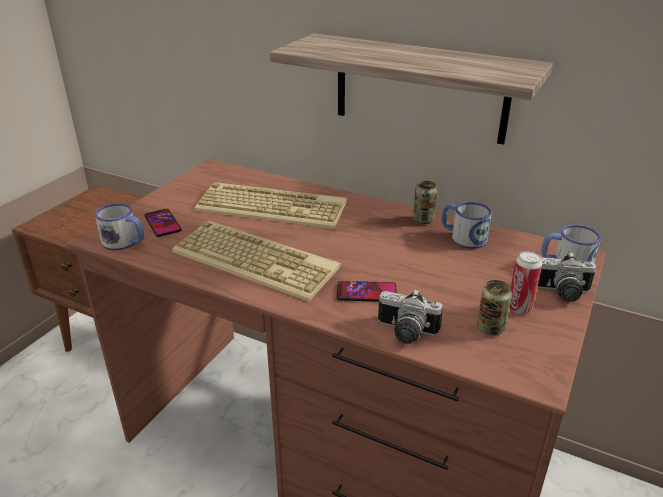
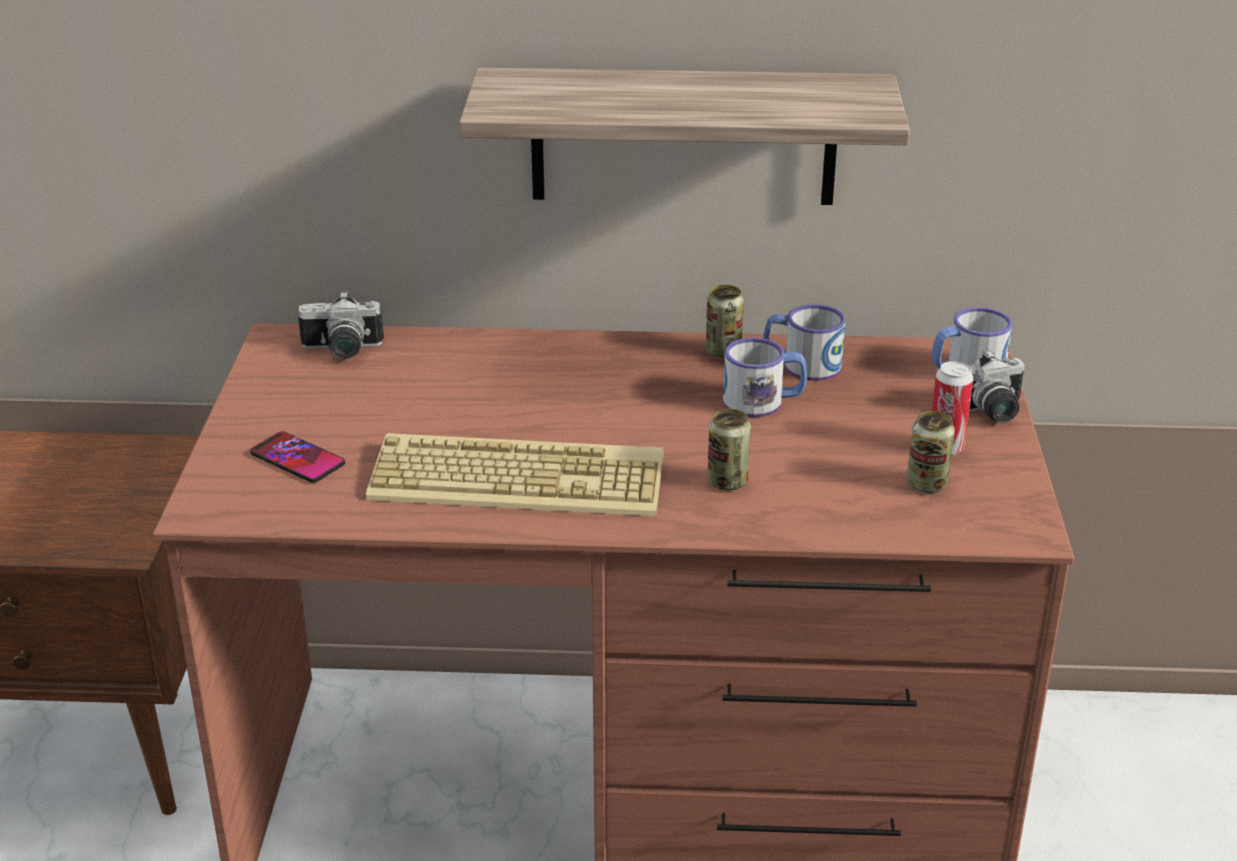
camera: 25 degrees left, 0 degrees up
(125, 242) = (266, 506): mug -> mug (763, 402)
(273, 206) = (462, 384): keyboard -> none
(366, 292) = (727, 481): phone -> can
(405, 333) = (823, 521): camera -> camera (341, 351)

